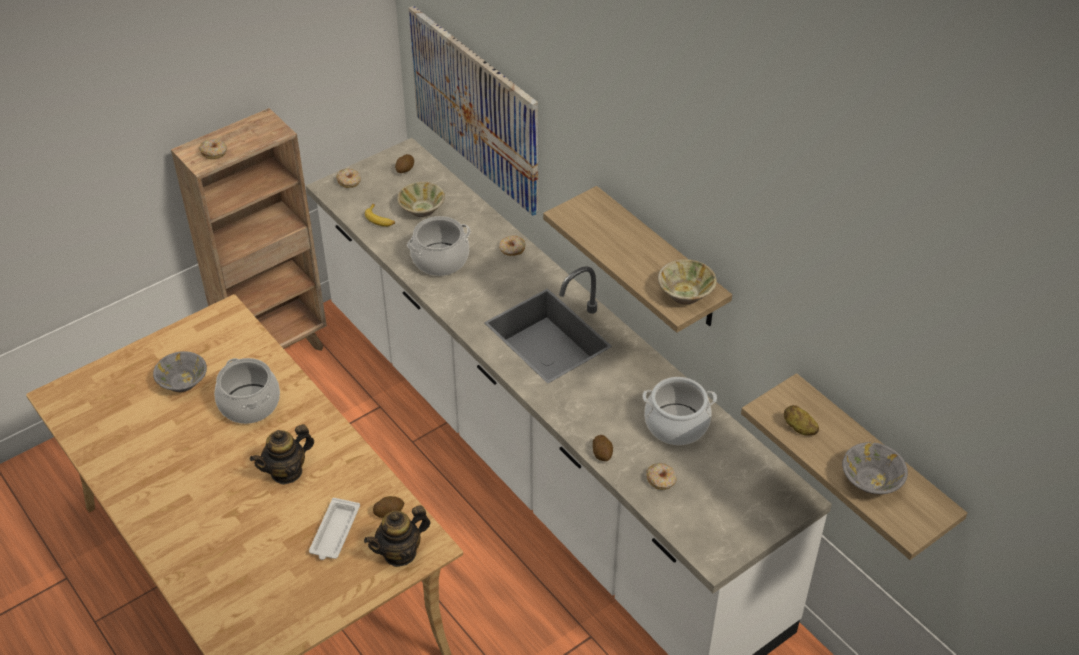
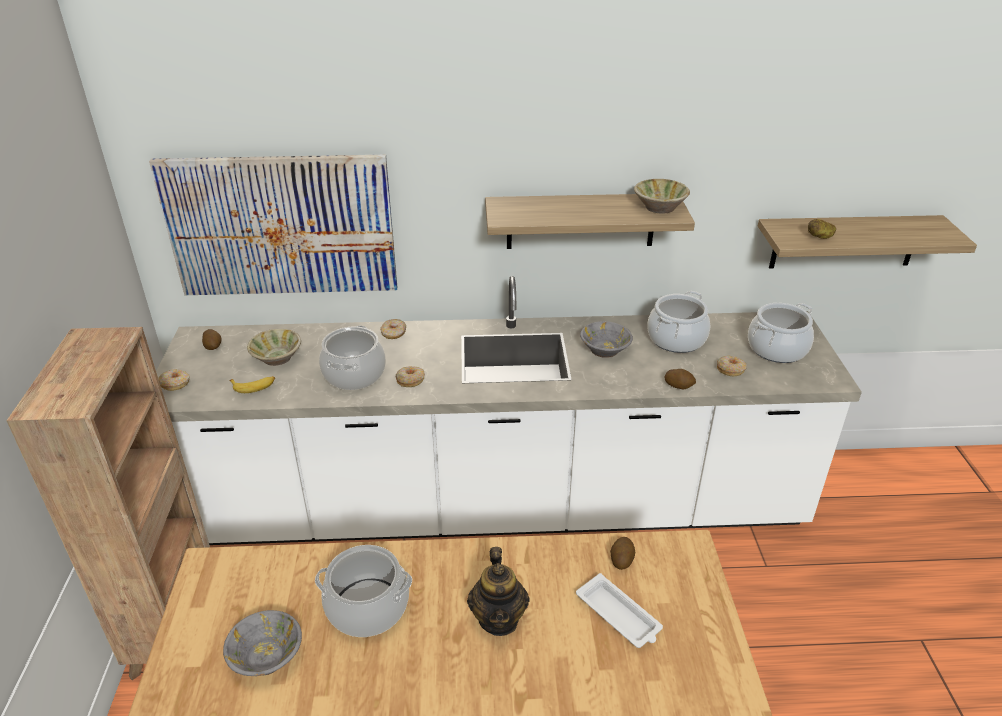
camera: 55 degrees left, 10 degrees down
(214, 152) = (72, 389): donut -> donut (410, 380)
(400, 553) = (682, 575): teapot -> none
(730, 502) = (777, 349): none -> cooking pot
(871, 481) = (894, 232): grey bowl -> grey bowl (605, 350)

